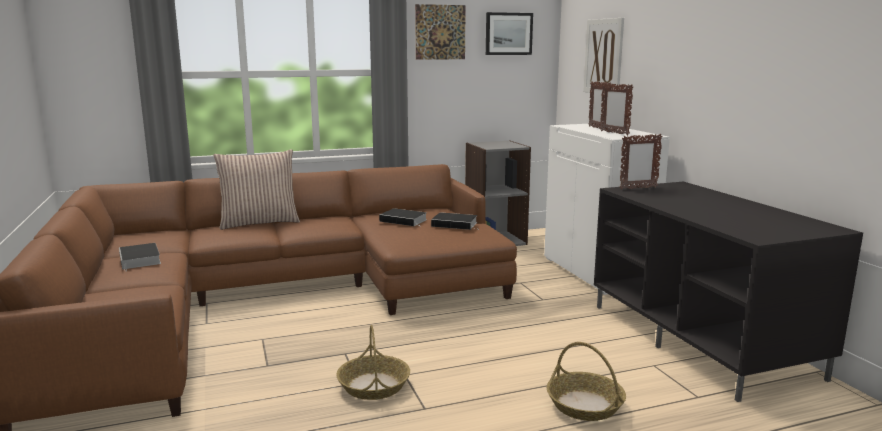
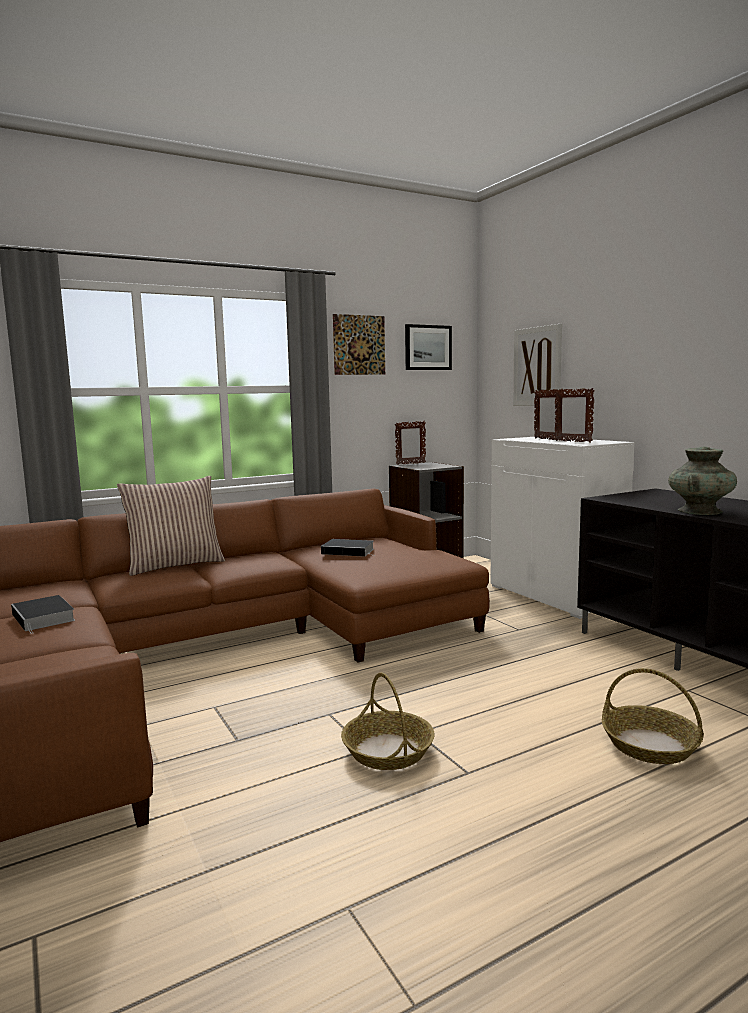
camera: 10 degrees left, 5 degrees down
(456, 224) = (410, 551): book -> none
(638, 188) = (620, 496): picture frame -> picture frame (410, 464)
(687, 209) = (700, 511): none -> turquoise vase

